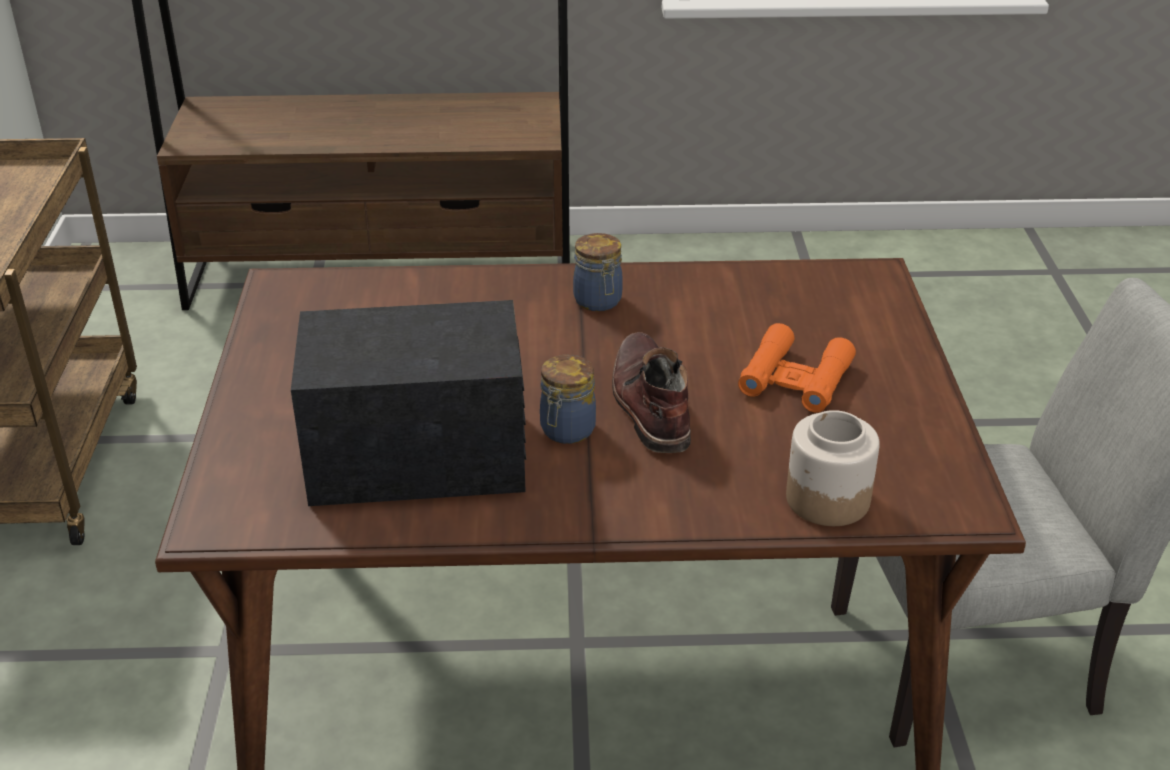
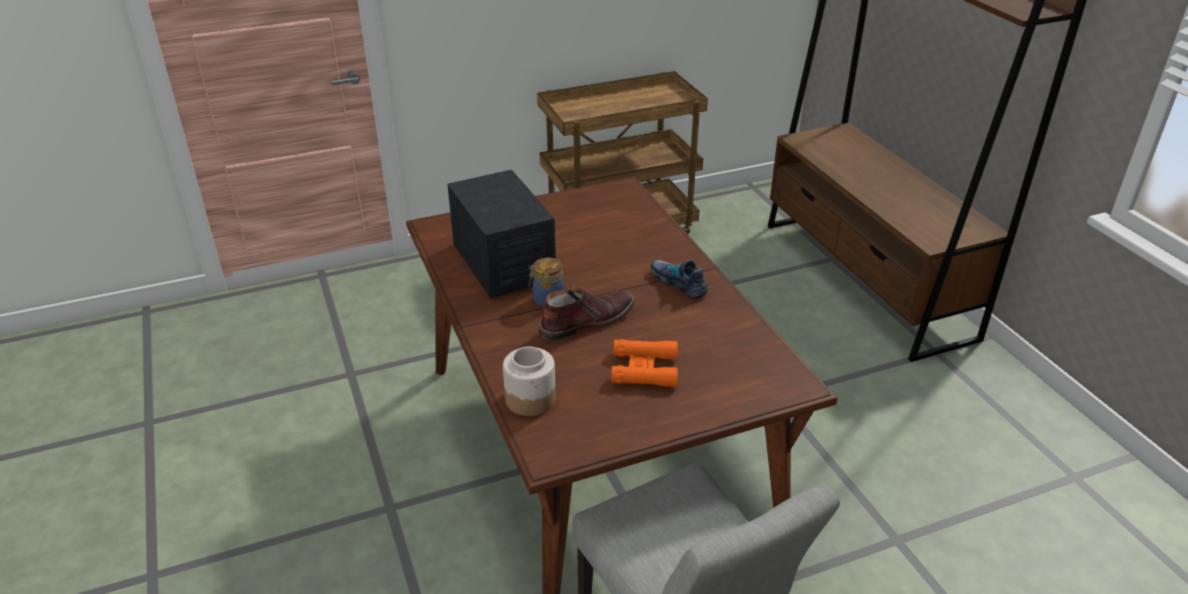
camera: 70 degrees right, 0 degrees up
(598, 301) = (679, 283): jar -> shoe

